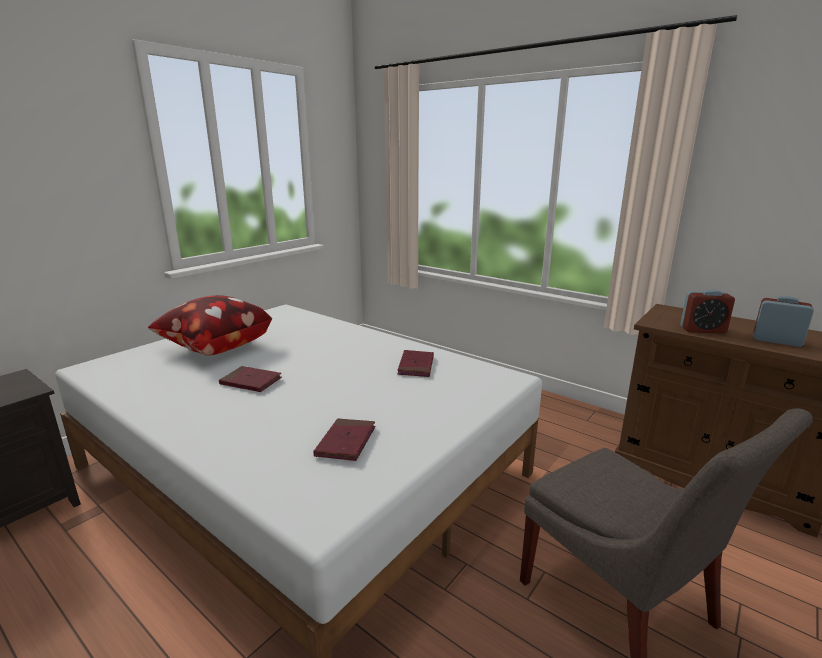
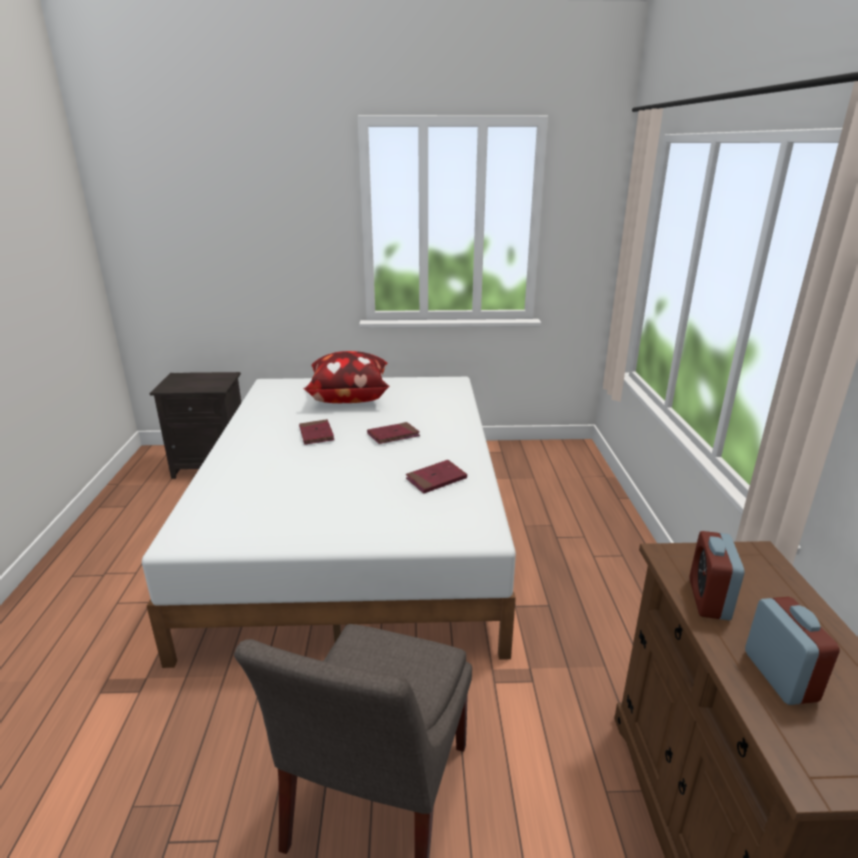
camera: 50 degrees right, 5 degrees up
(346, 442) = (276, 506): red book -> red book (393, 435)
(702, 330) = (708, 599): alarm clock -> alarm clock turned 45 degrees clockwise

